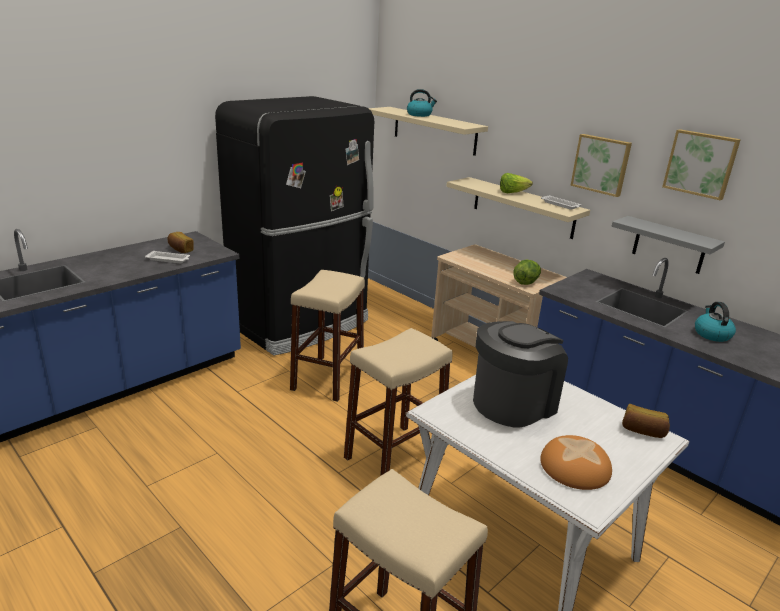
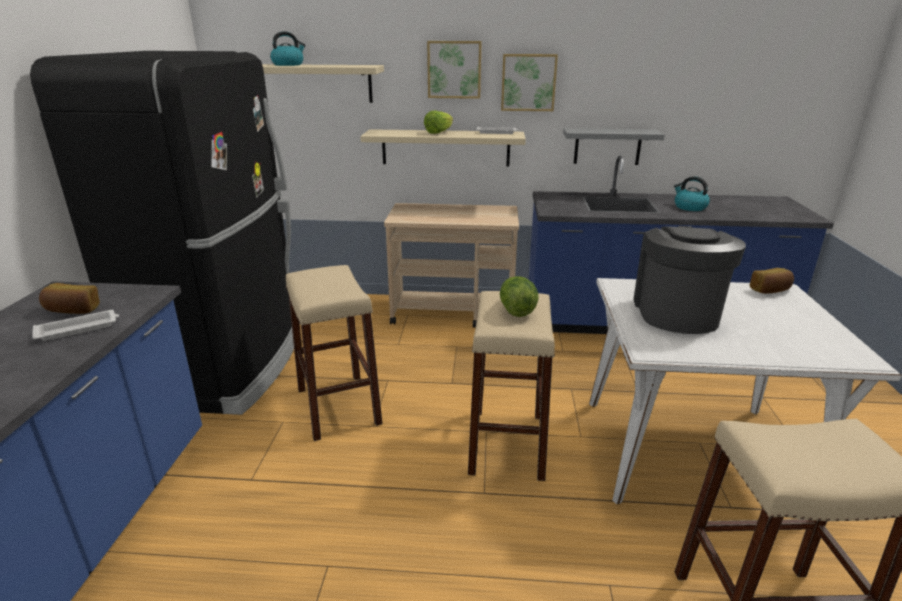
camera: 40 degrees left, 0 degrees up
(526, 282) = (495, 218): lettuce -> lettuce (516, 310)
(574, 467) = (800, 337): bread -> none
(701, 164) = (626, 62): picture -> picture (454, 69)

